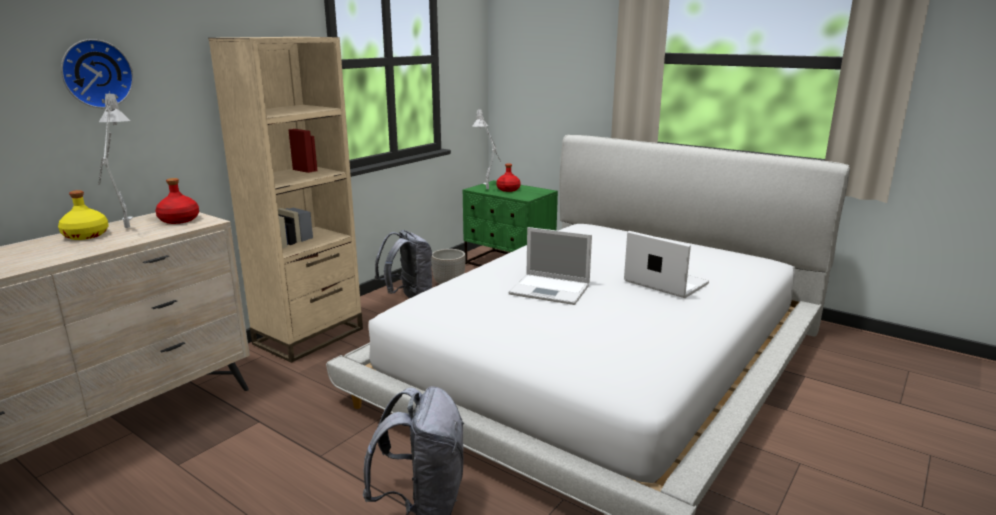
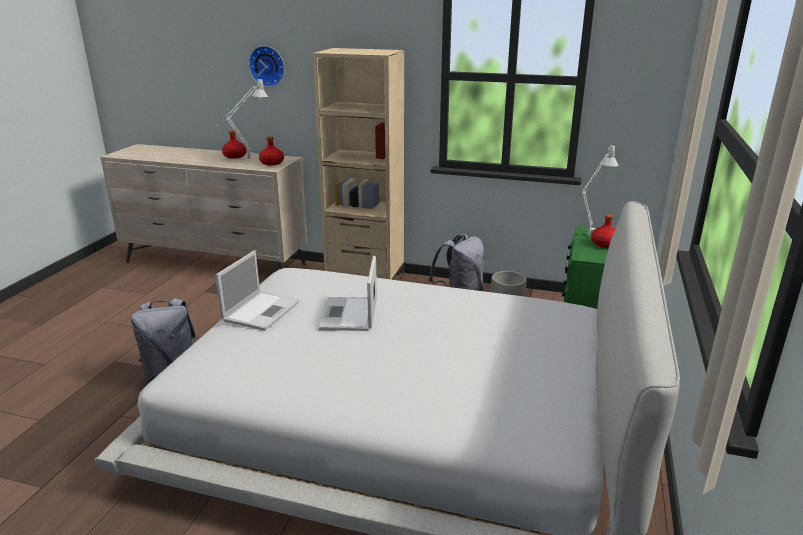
camera: 70 degrees right, 5 degrees up
(85, 235) = (234, 156): yellow bottle -> red bottle
(664, 282) = (405, 370): laptop -> laptop (262, 310)

